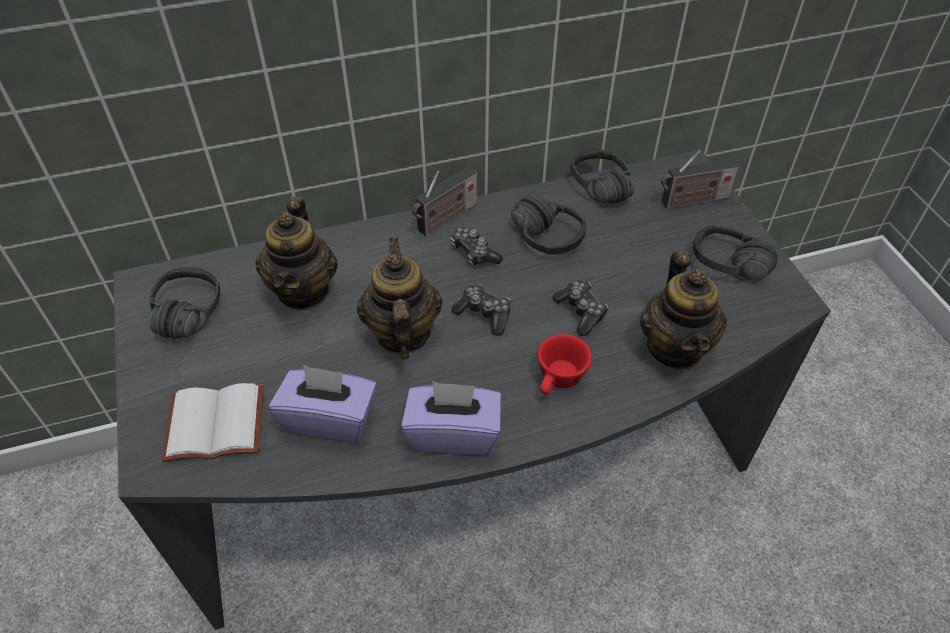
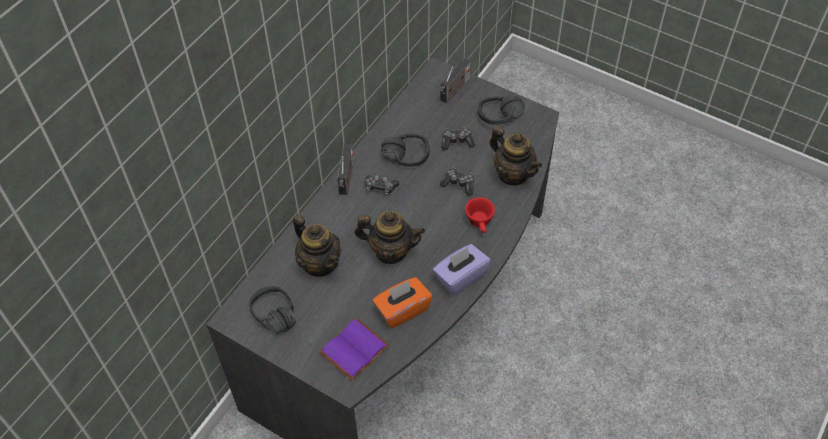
camera: 40 degrees left, 5 degrees up
(213, 427) = (355, 351): white book -> purple book
(330, 419) = (402, 310): purple tissue box -> orange tissue box
(402, 334) = (390, 251): teapot -> teapot turned 150 degrees clockwise
(484, 314) = (417, 215): game controller -> game controller (457, 142)
(591, 190) = (402, 115): black headphones -> none

